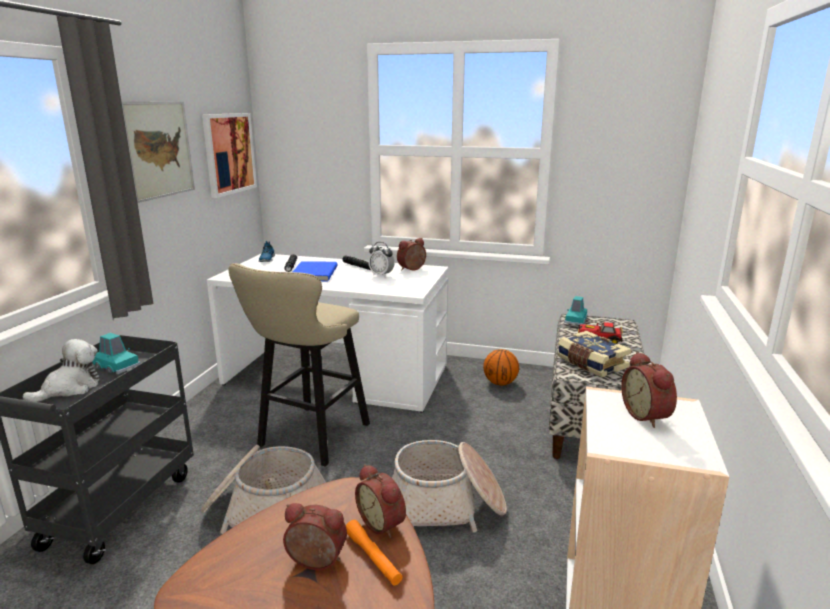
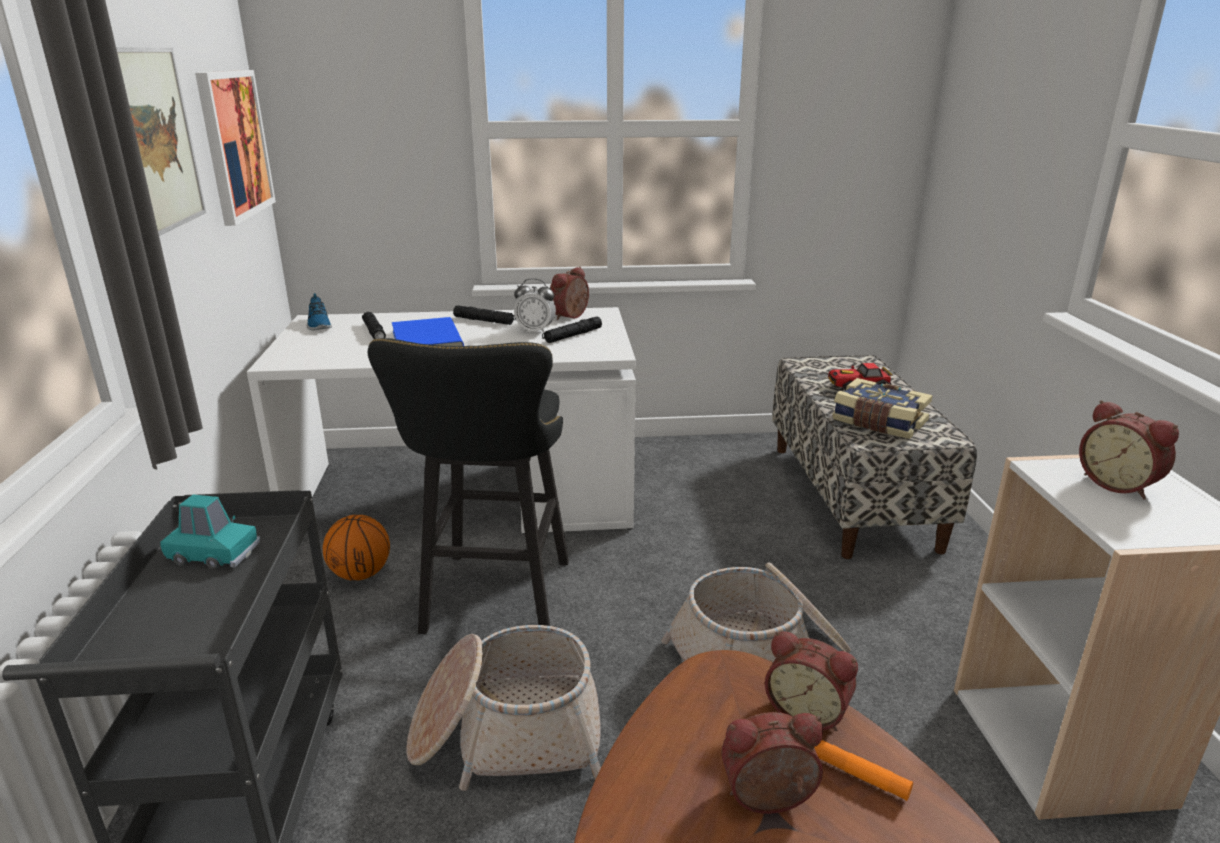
camera: 20 degrees left, 5 degrees up
(70, 388) = (161, 613): plush toy -> none
(307, 441) = (493, 607): beige stool -> black stool
(400, 280) = (572, 336): none -> black flashlight
(500, 383) = (706, 467): basketball -> basketball (360, 574)
(575, 320) = (807, 365): turquoise toy car -> none

